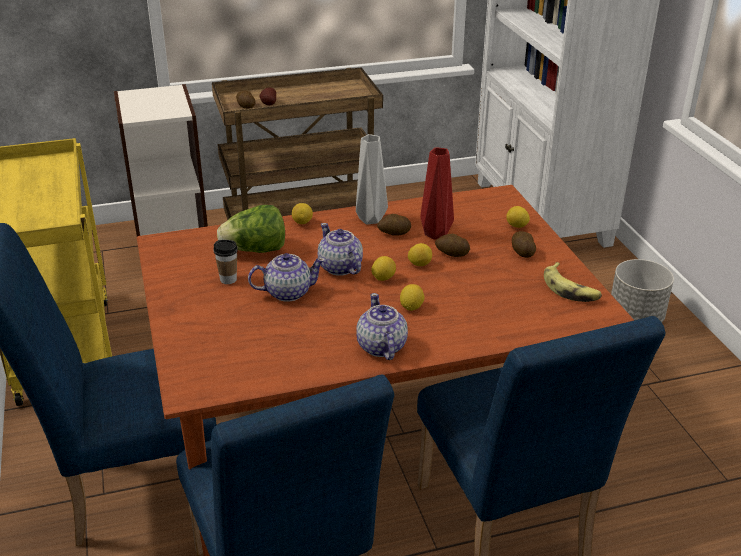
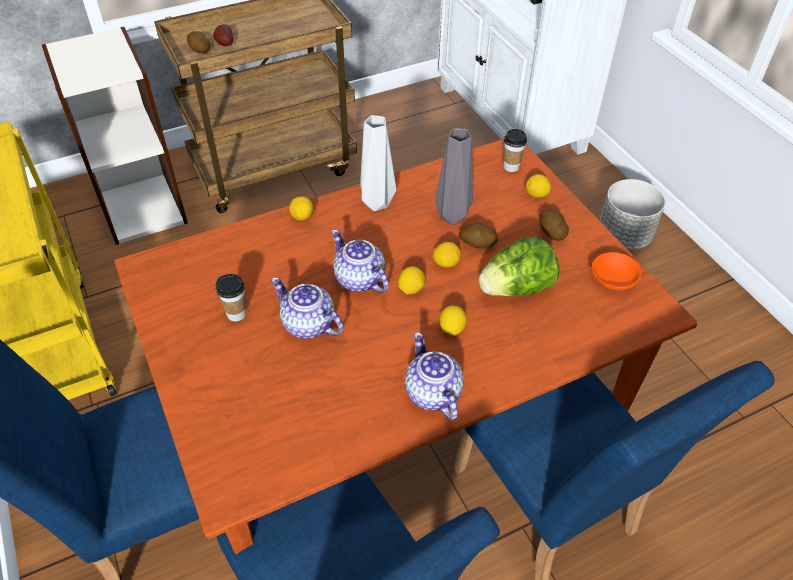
camera: 10 degrees left, 15 degrees up
(255, 250) = (258, 265): lettuce -> lettuce (516, 288)
(287, 292) = (308, 325): teapot -> teapot turned 120 degrees counterclockwise
(394, 233) = (407, 221): potato -> none
(434, 234) = (451, 217): red vase -> grey vase
(499, 205) = (511, 167): none -> cup
(570, 289) = (614, 280): banana -> orange bowl

